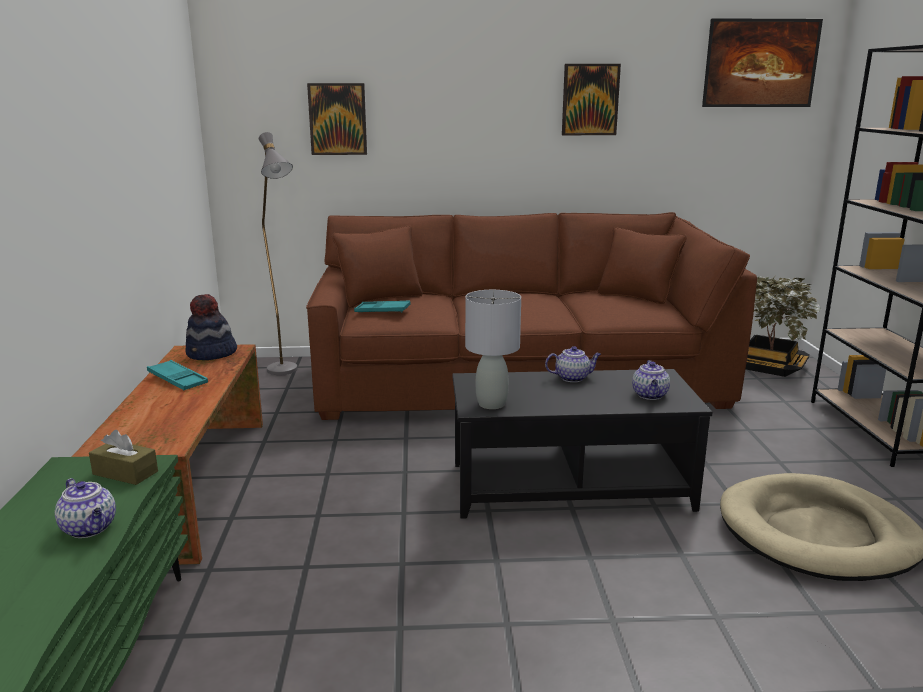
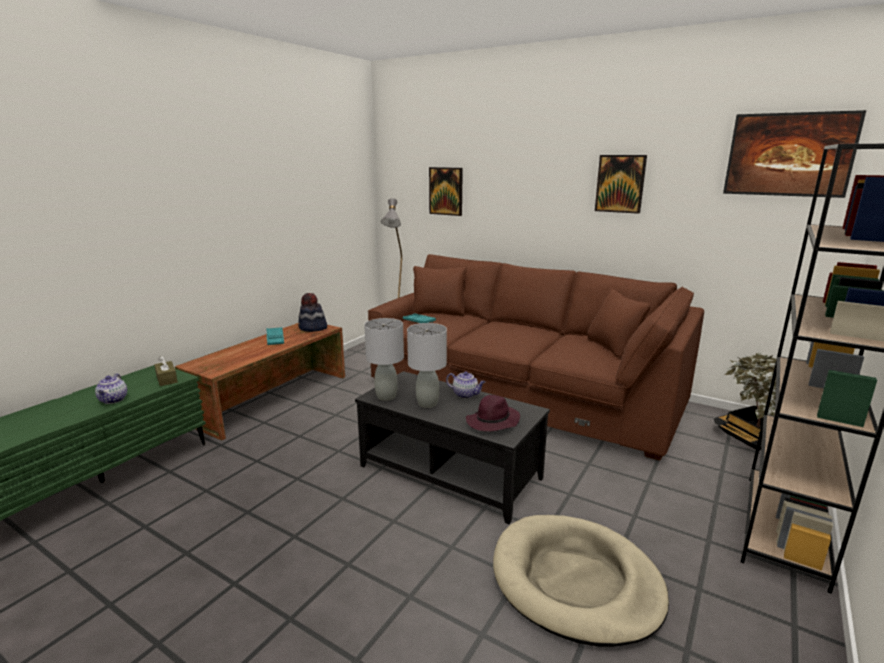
camera: 35 degrees right, 0 degrees up
(551, 397) = (427, 403): none -> grey table lamp
(650, 395) = (492, 422): teapot -> purple hat

